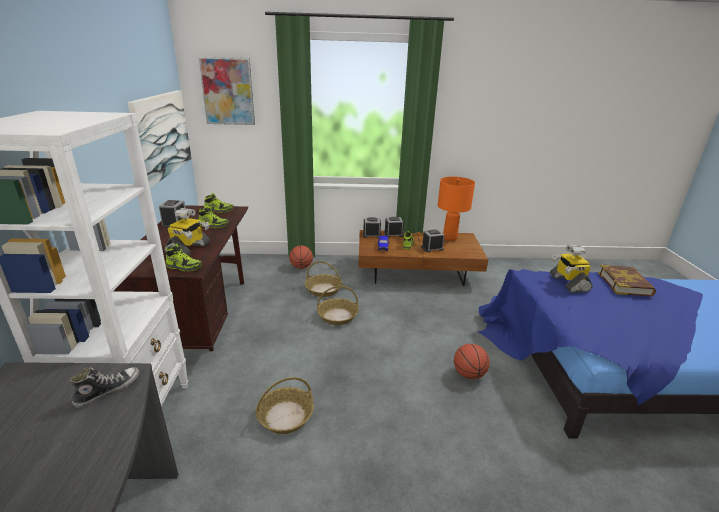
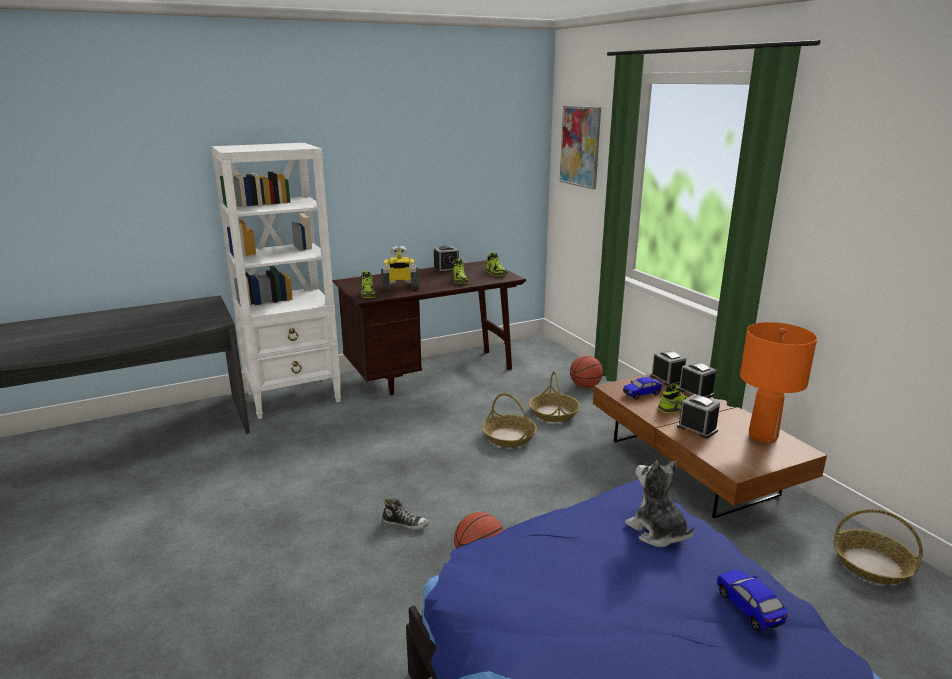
camera: 65 degrees right, 5 degrees down
(108, 390) = (203, 322): shoe -> shoe (405, 524)
(162, 135) = (485, 184): picture -> none
(285, 416) = (330, 455): basket -> basket (871, 564)
(568, 283) = (657, 532): toy robot -> plush toy
(624, 284) = (748, 608): book -> toy car

